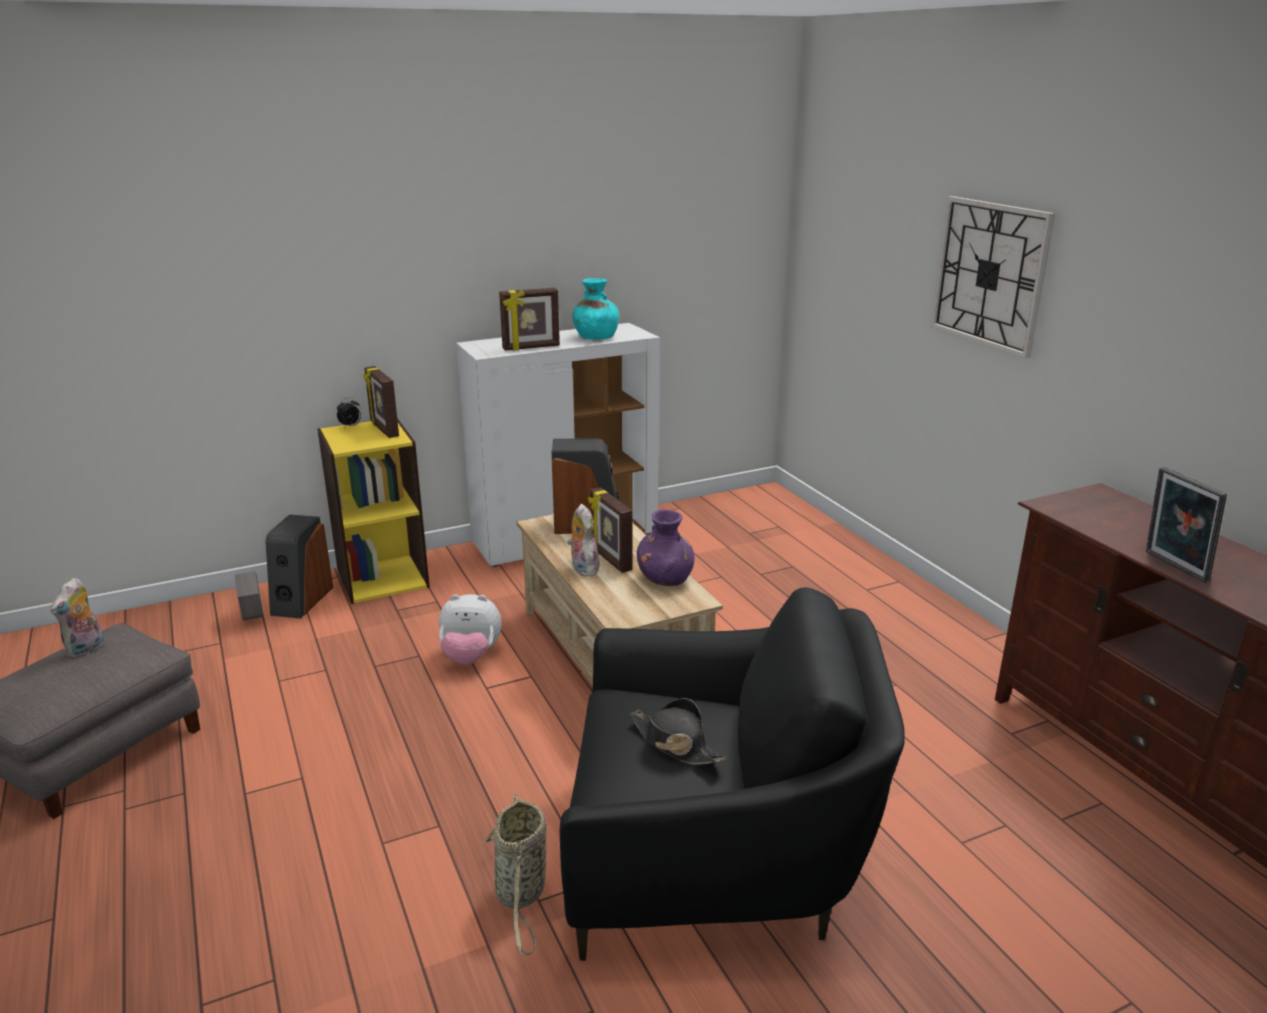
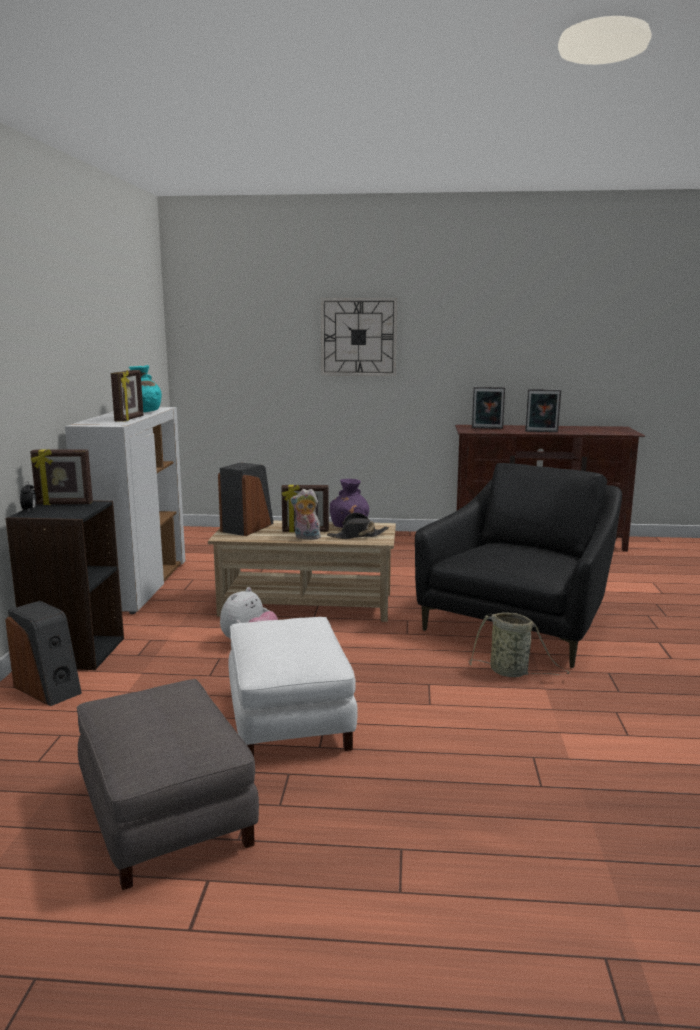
camera: 60 degrees left, 10 degrees down
(87, 650) = (138, 708): plush toy -> none
(253, 618) = (41, 714): grey planter -> none
(297, 751) = (288, 719): none -> white ottoman
(382, 578) = (74, 652): yellow bookcase -> black bookcase
(675, 743) = (517, 552): black hat -> black hat (357, 536)
(1111, 514) = (487, 428): none -> picture frame

